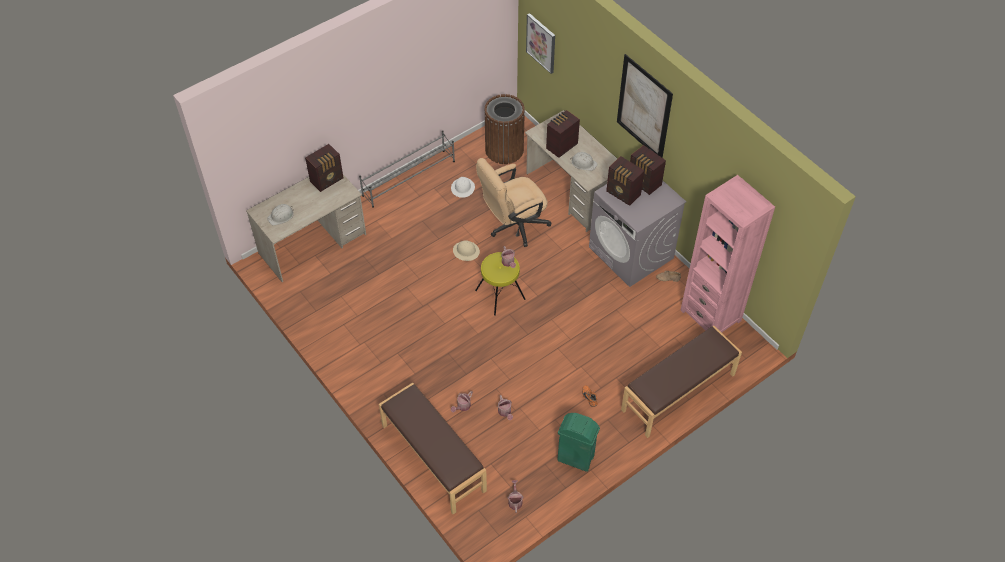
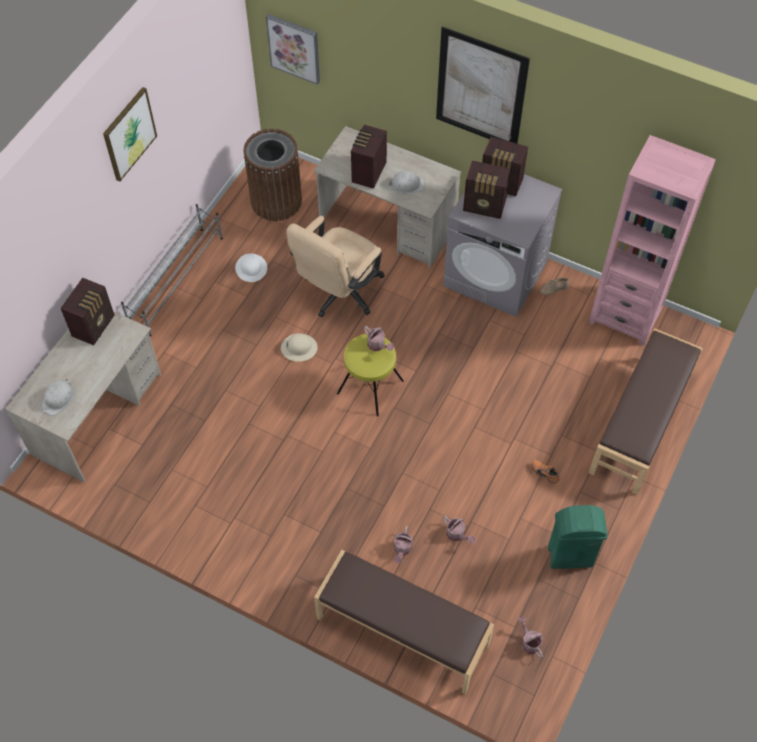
camera: 25 degrees left, 5 degrees up
(393, 59) = (129, 134): none -> picture

